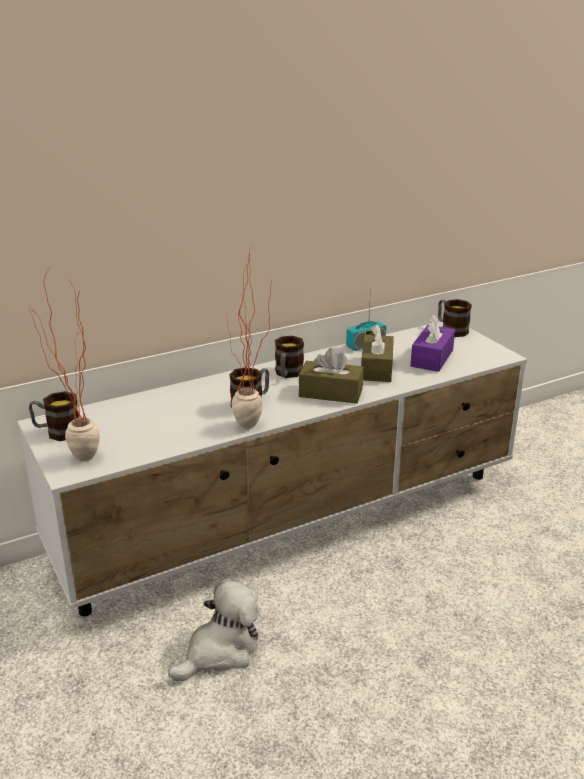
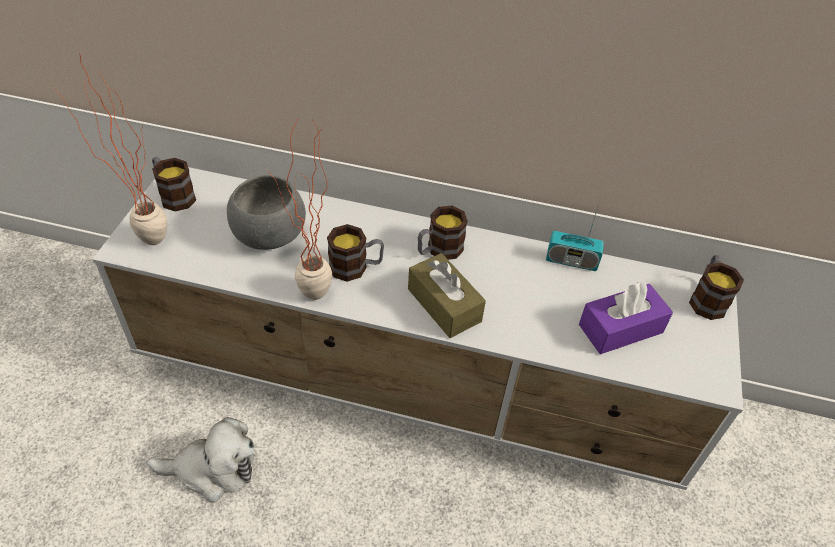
camera: 40 degrees right, 20 degrees up
(168, 417) = (269, 236): none -> grey bowl
(376, 368) = (537, 302): brown tissue box -> none

